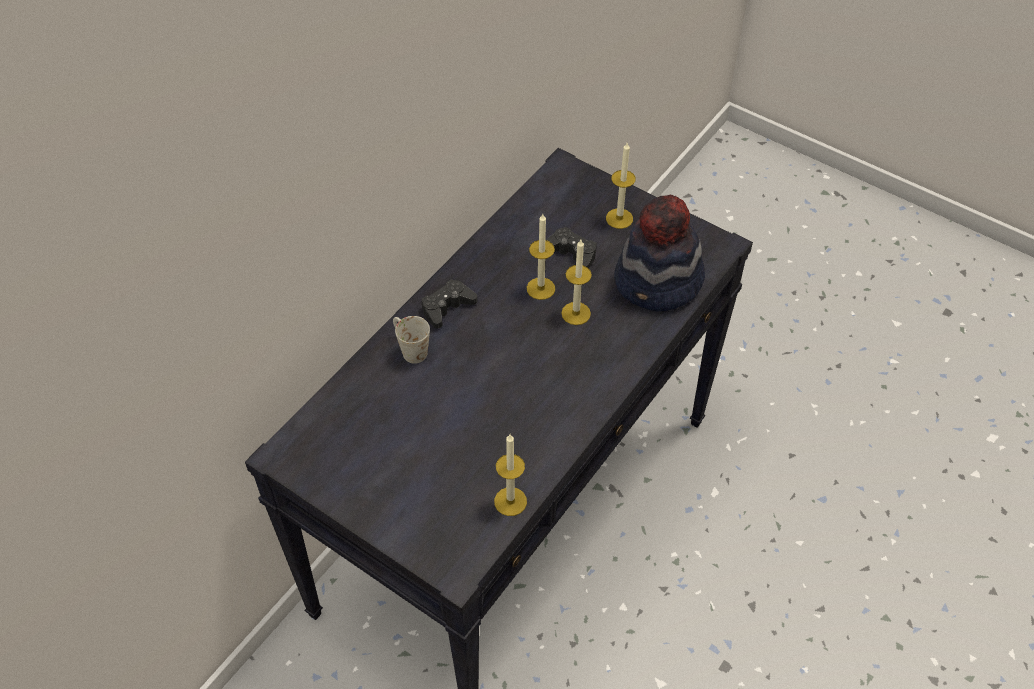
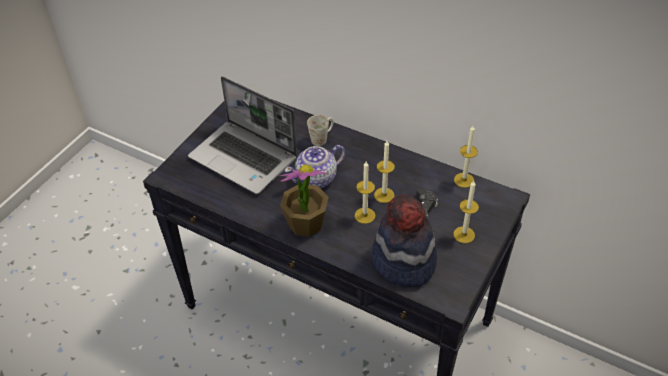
camera: 85 degrees right, 5 degrees down
(435, 453) = (245, 158): none -> laptop
(447, 307) = (358, 150): black game controller -> none
(496, 362) = (317, 178): none -> teapot
(510, 501) = (211, 195): candle -> candle (464, 180)
(584, 381) = (305, 224): none -> potted plant

